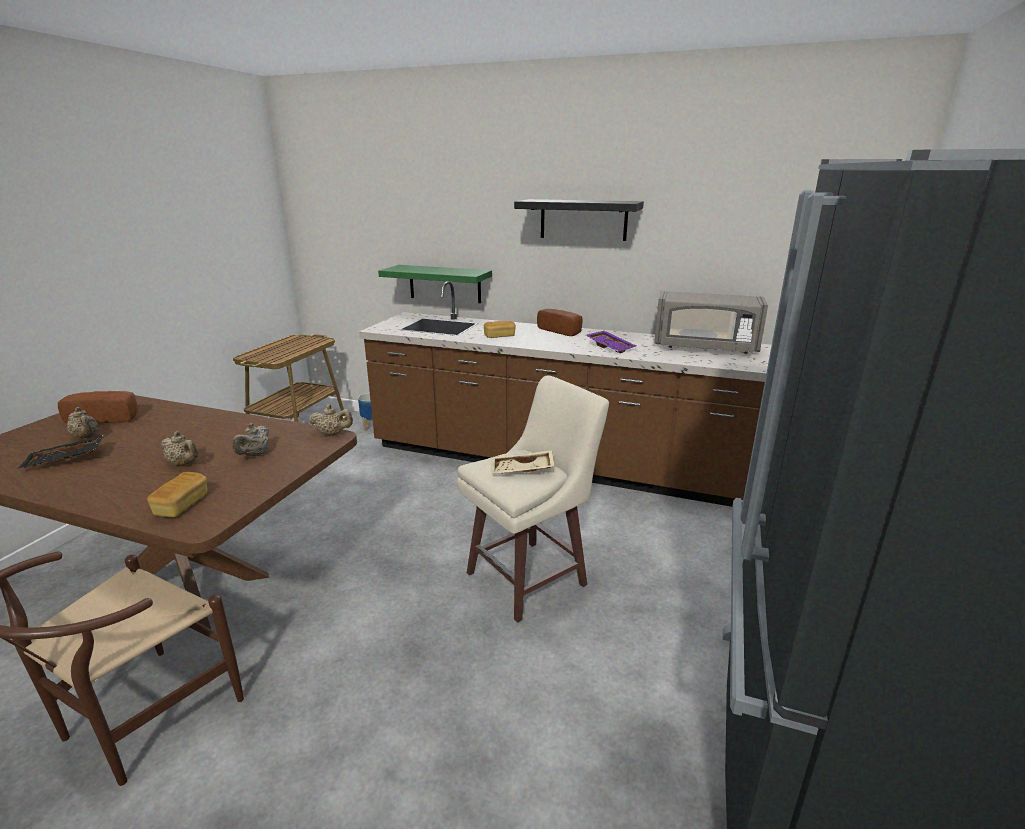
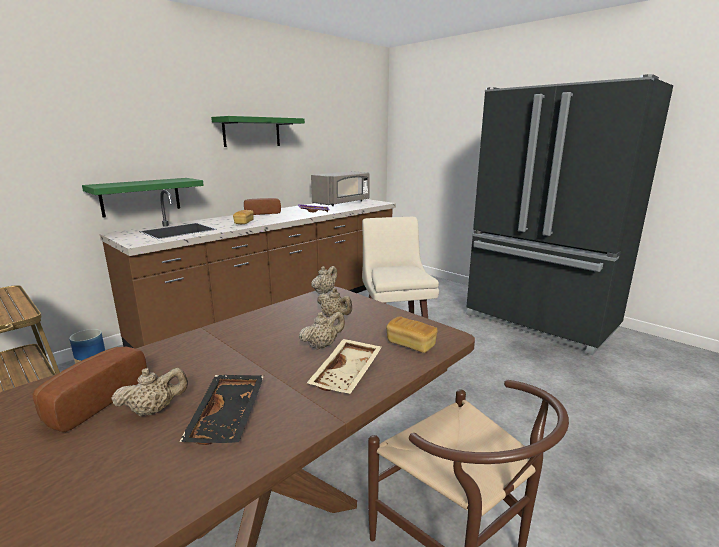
camera: 65 degrees left, 5 degrees down
(522, 470) = (403, 270): beige tray -> beige tray (348, 375)
(583, 220) = (252, 132): black shelf -> green shelf

